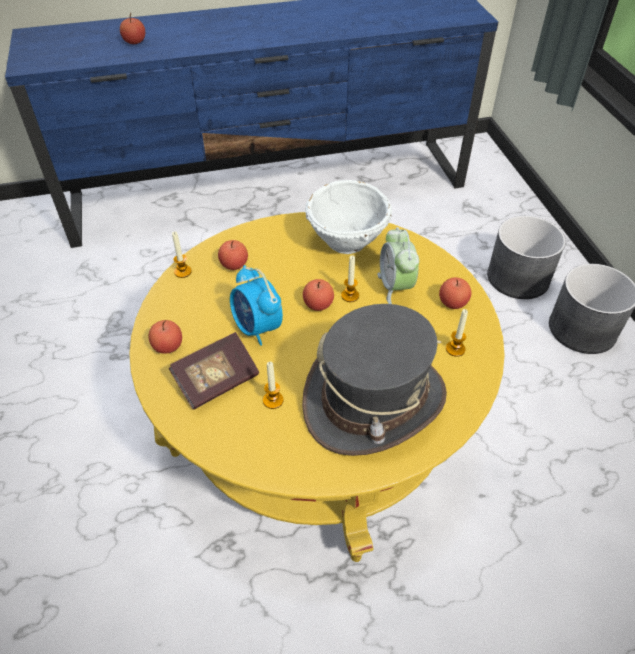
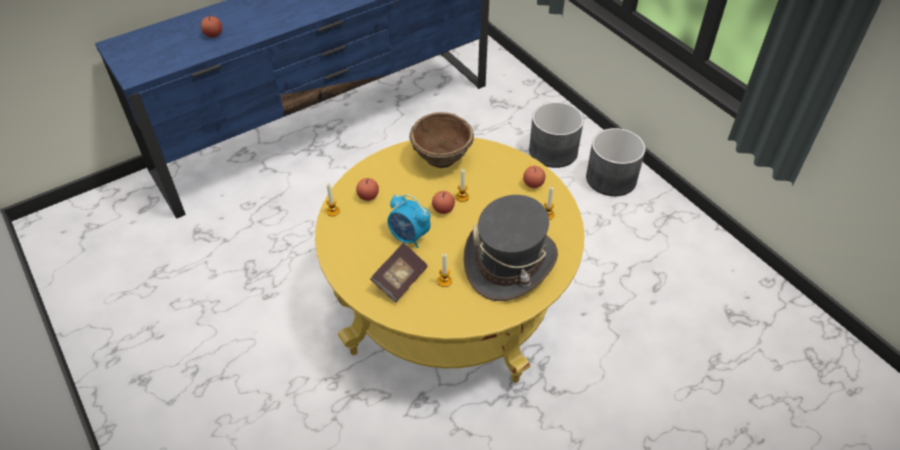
camera: 20 degrees left, 0 degrees up
(168, 346) = (352, 266): apple -> none
(347, 242) = (442, 158): white bowl -> brown bowl
(395, 286) = (490, 182): alarm clock -> none

